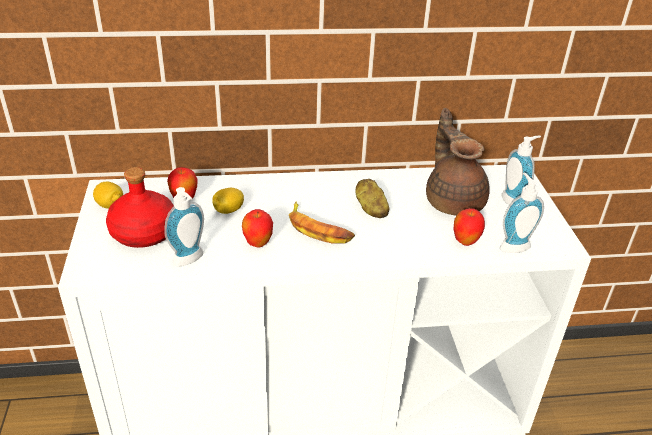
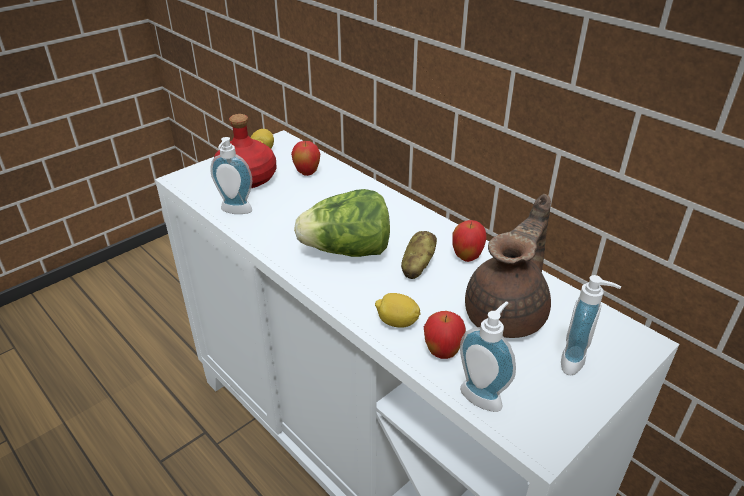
camera: 55 degrees right, 0 degrees up
(228, 210) = (317, 197): lemon -> lemon (397, 322)
(258, 244) = (290, 231): apple -> apple (467, 257)
(318, 229) = (347, 251): banana -> lettuce

